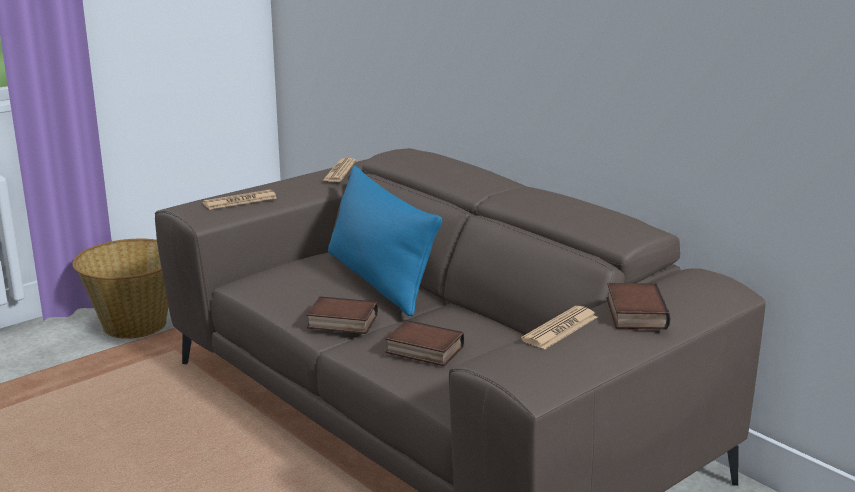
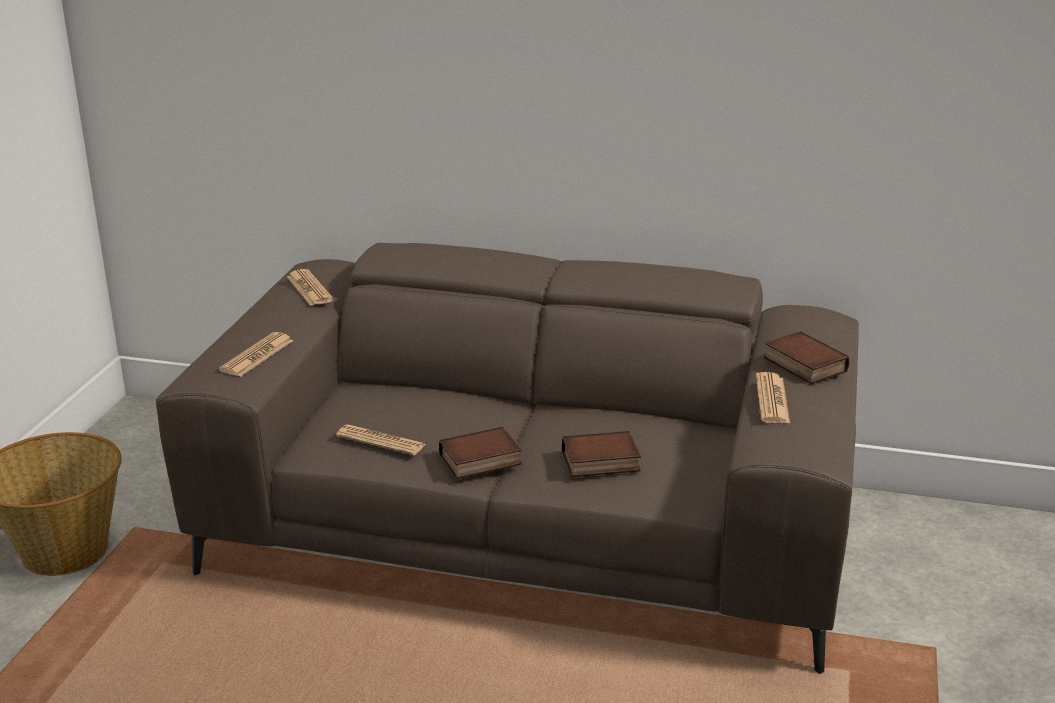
camera: 35 degrees left, 5 degrees up
(294, 289) = (381, 441): none -> newspaper
(378, 280) = (447, 403): blue pillow -> none

